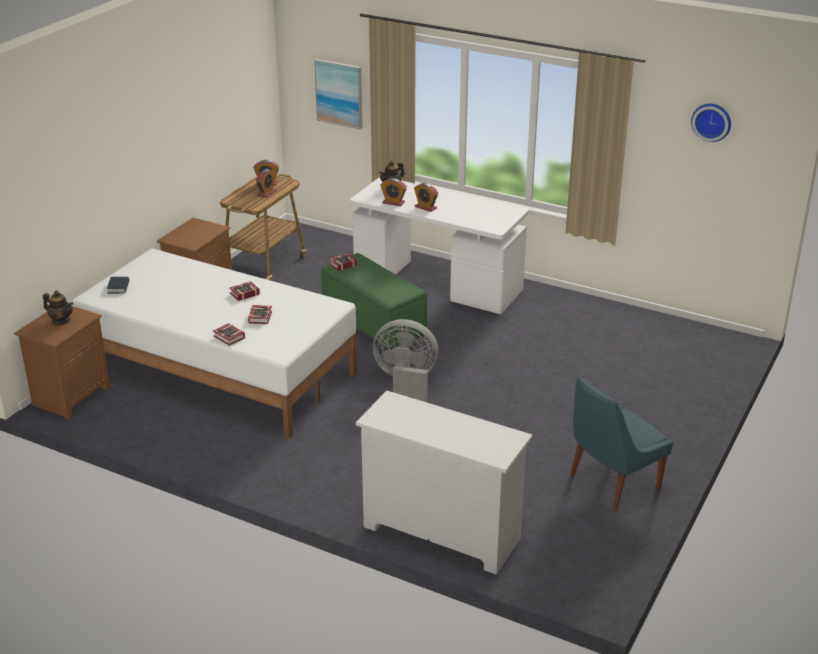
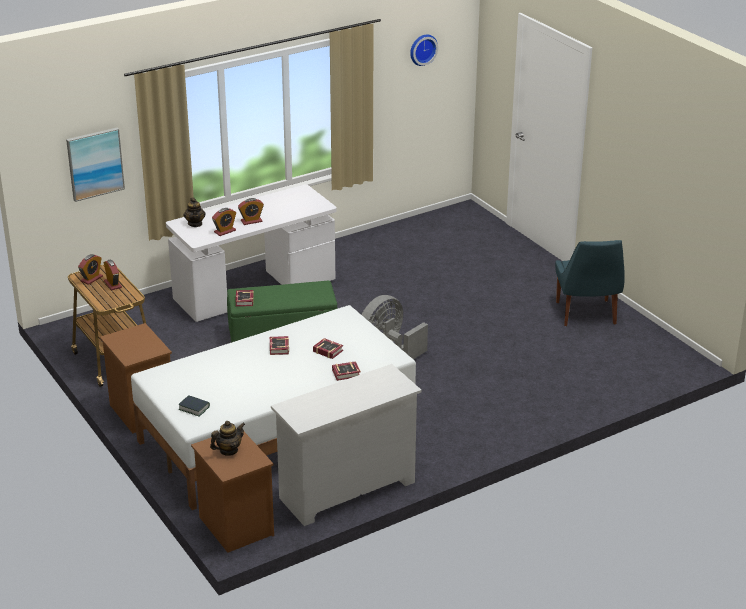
camera: 60 degrees left, 0 degrees up
(440, 532) = (587, 397): white dresser -> white dresser (346, 490)

